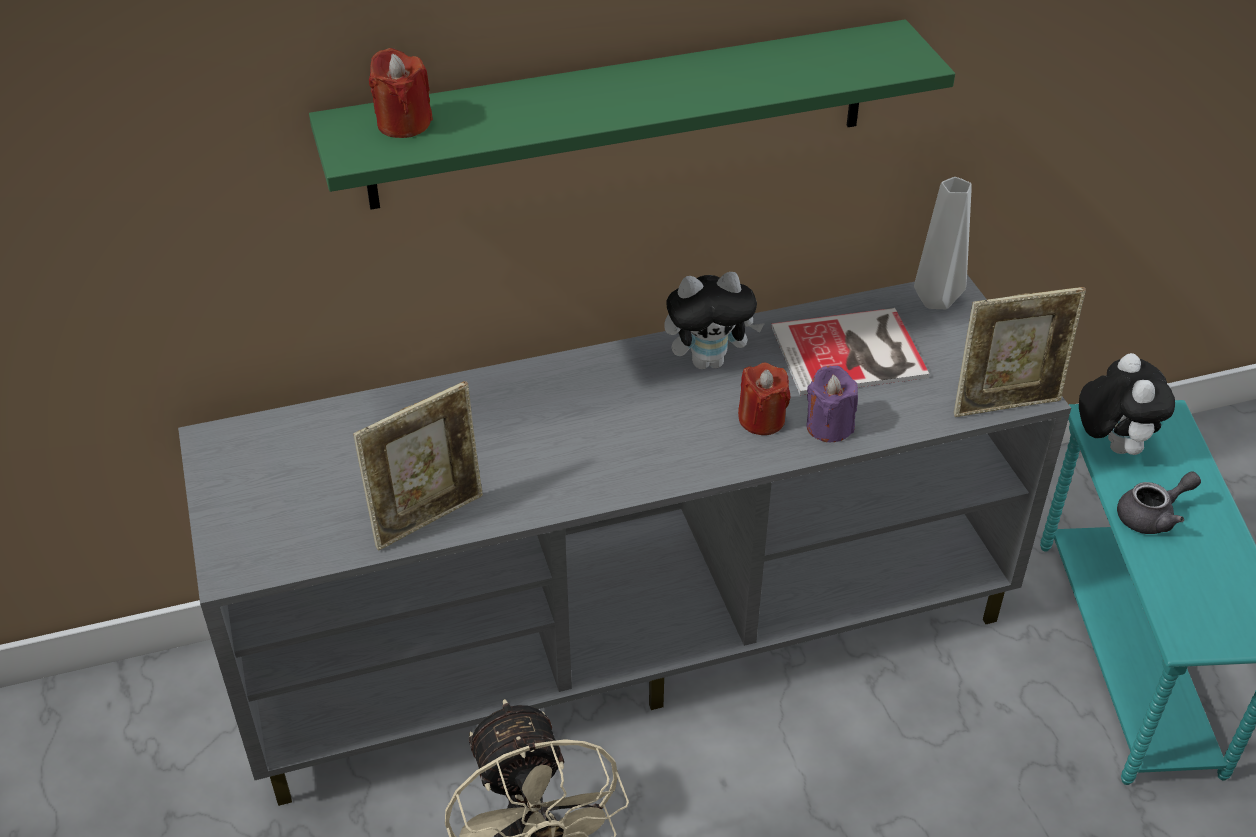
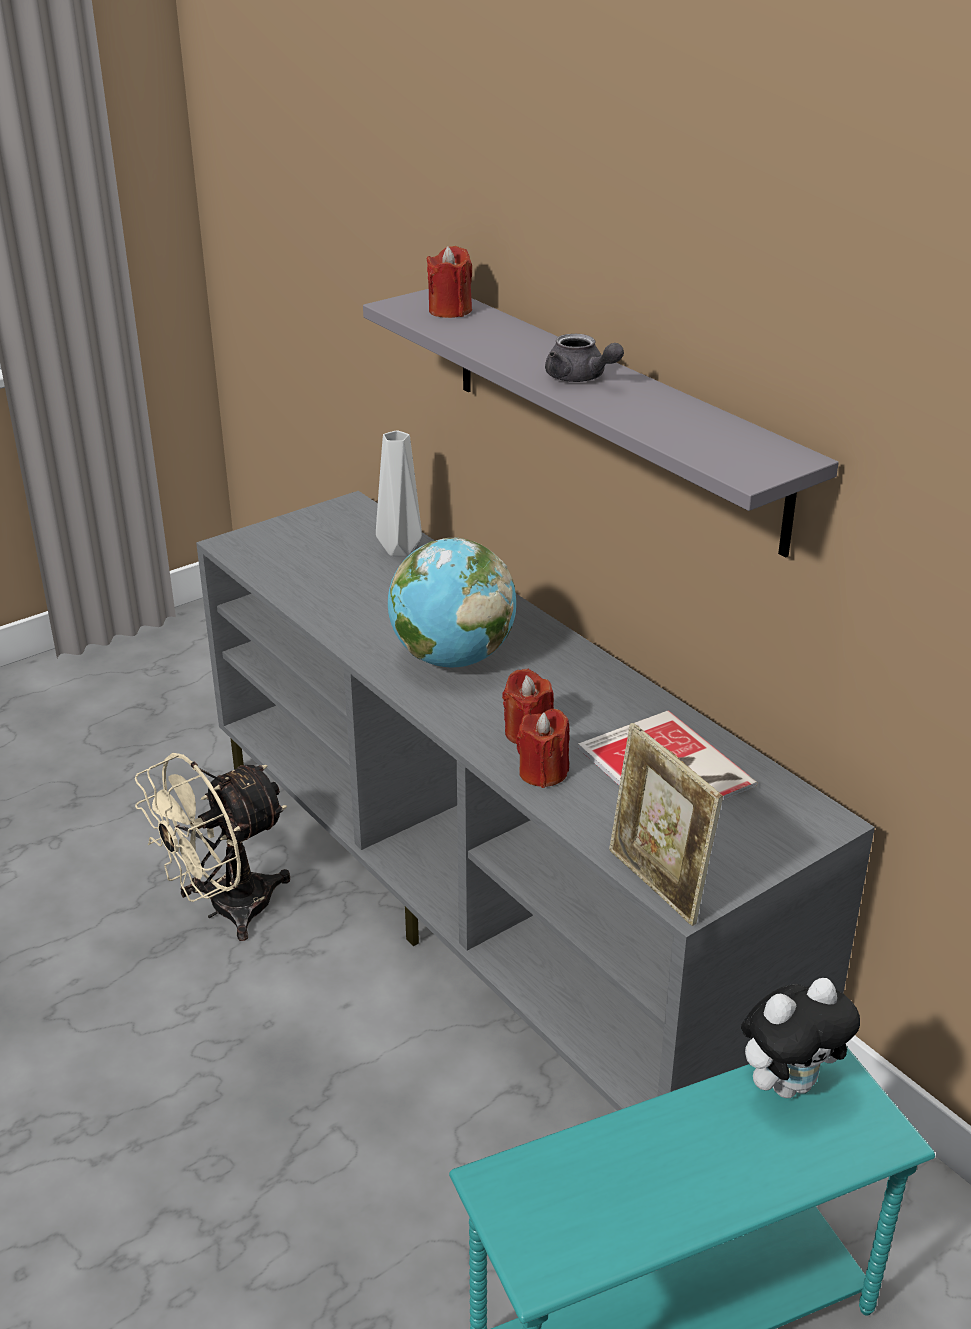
camera: 70 degrees right, 10 degrees down
(428, 518) = (316, 602): picture frame -> none
(607, 438) = (452, 658): none -> globe
(621, 115) = (611, 413): green shelf -> grey shelf
(709, 361) = (590, 689): plush toy -> none
(829, 426) = (543, 772): purple candle -> red candle
(936, 302) = (797, 812): grey vase -> grey vase (398, 550)
(1152, 516) = (683, 1134): grey teapot -> grey teapot (580, 378)

